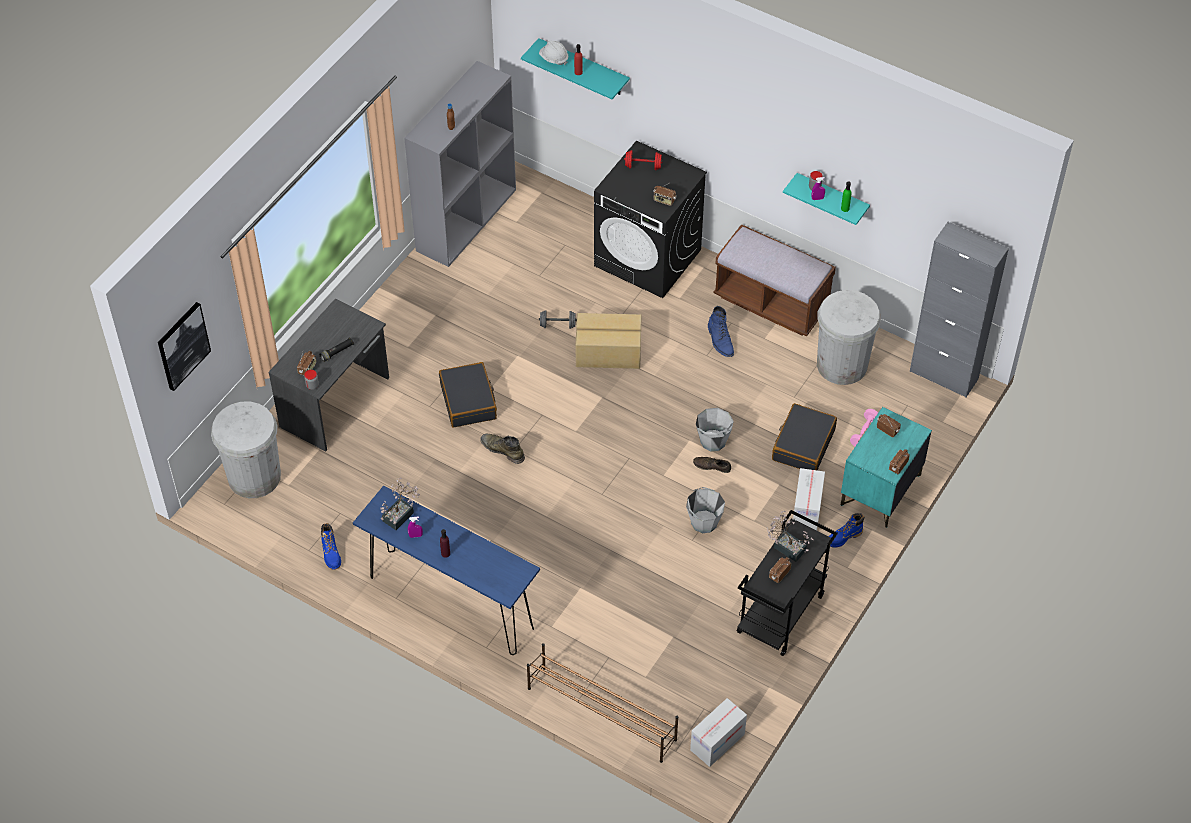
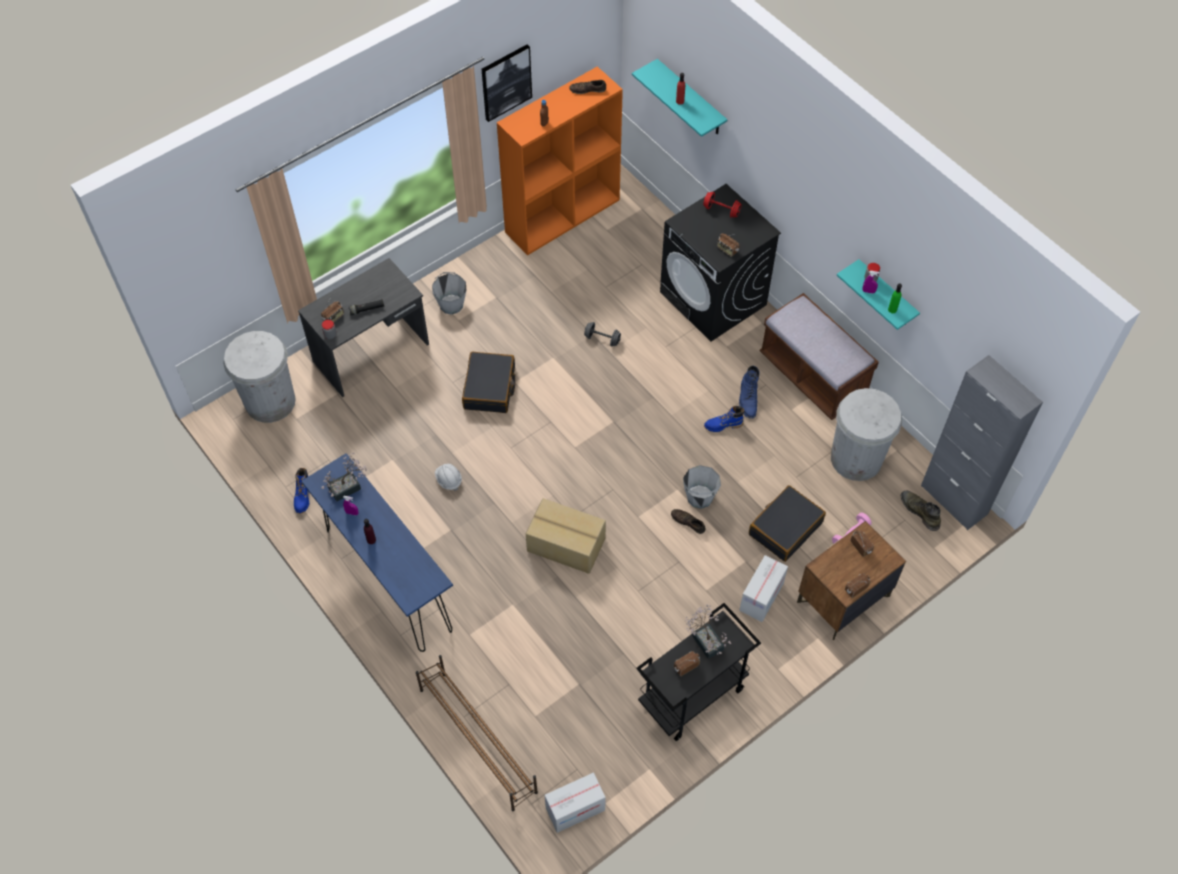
camera: 20 degrees right, 5 degrees up
(182, 345) = (192, 266): picture -> picture (506, 82)
(466, 219) = (562, 215): grey bookcase -> orange bookcase
(478, 85) = (587, 90): none -> brown shoe
(502, 450) = (500, 445): green boot -> green boot (919, 511)
(553, 59) = (662, 82): white hard hat -> white hard hat (448, 480)
(608, 352) = (638, 380): cardboard box -> cardboard box (566, 545)
(704, 522) = (657, 576): grey bucket -> grey bucket (451, 304)
(843, 537) = (786, 637): blue boot -> blue boot (723, 425)
(880, 490) = (843, 599): turquoise nightstand -> brown nightstand

